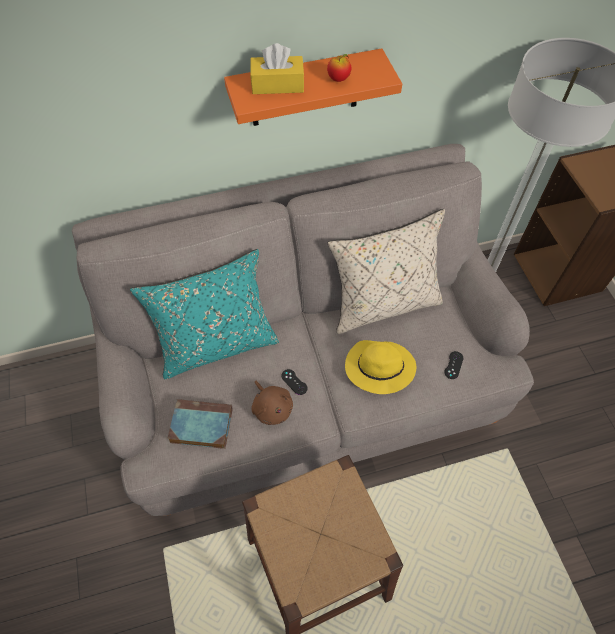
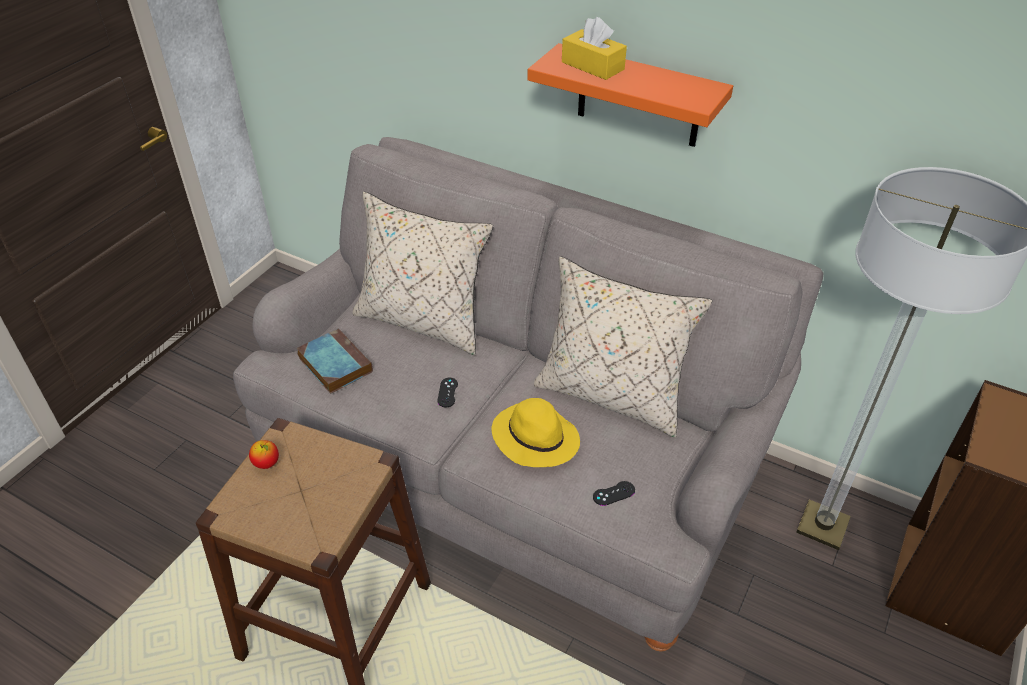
camera: 45 degrees right, 15 degrees down
(217, 344) = (423, 321): turquoise pillow -> beige pillow
(272, 407) = (404, 396): brown plush toy -> none
(338, 79) = (652, 86): apple -> apple (267, 464)

